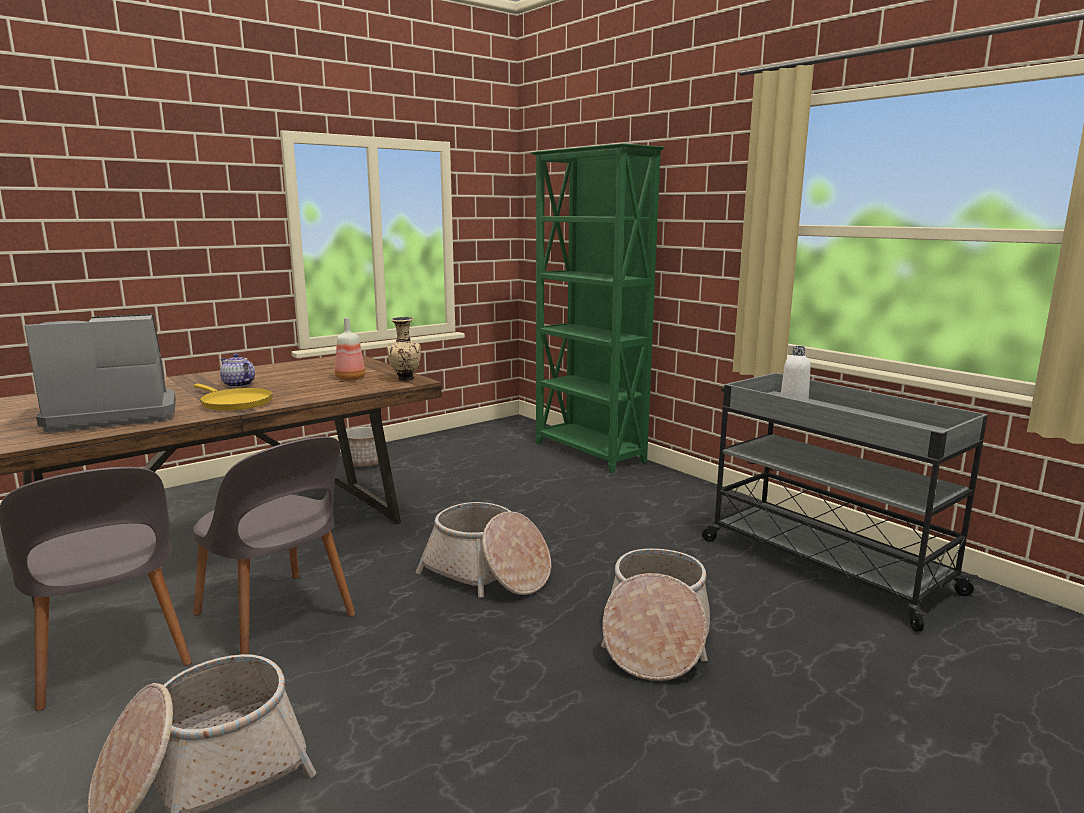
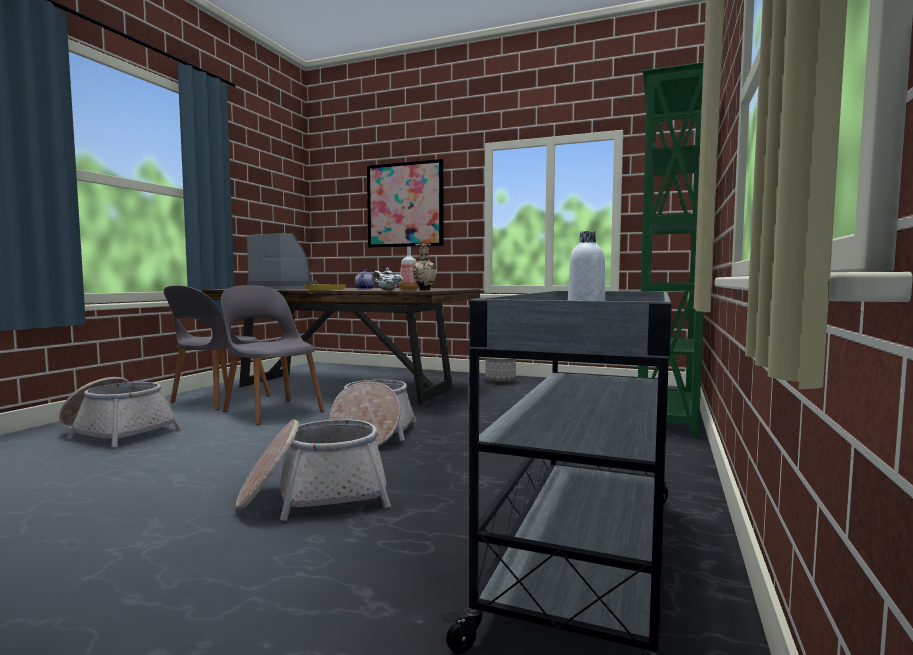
camera: 60 degrees right, 10 degrees down
(144, 217) = (405, 205): none -> picture
(276, 618) = (272, 410): grey chair -> grey chair turned 120 degrees clockwise
(362, 388) = (387, 290): none -> white teapot

